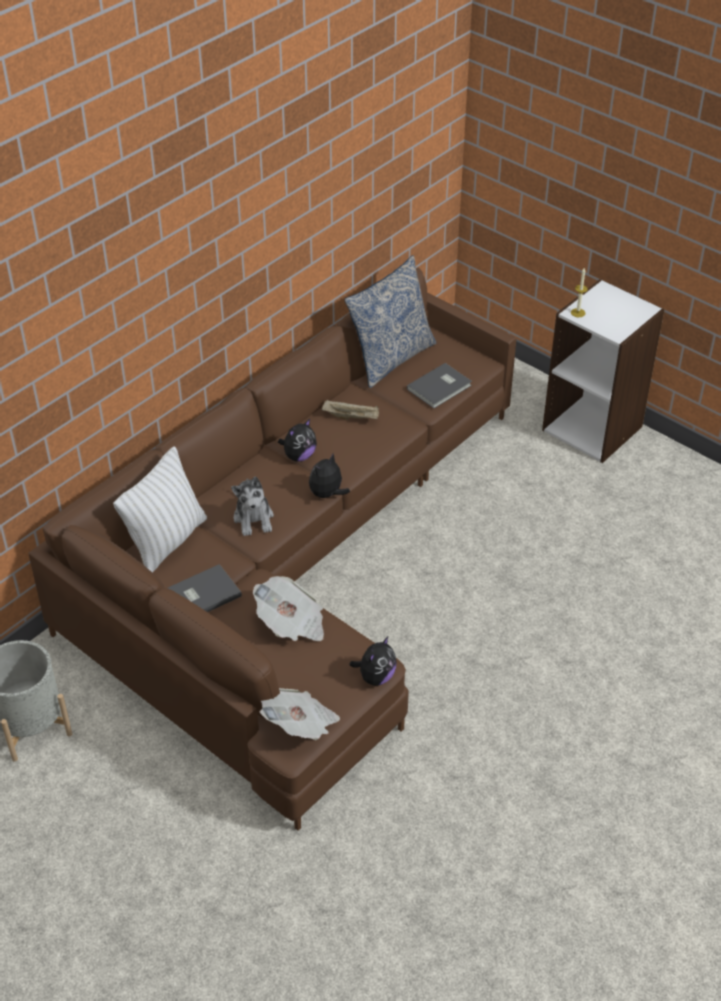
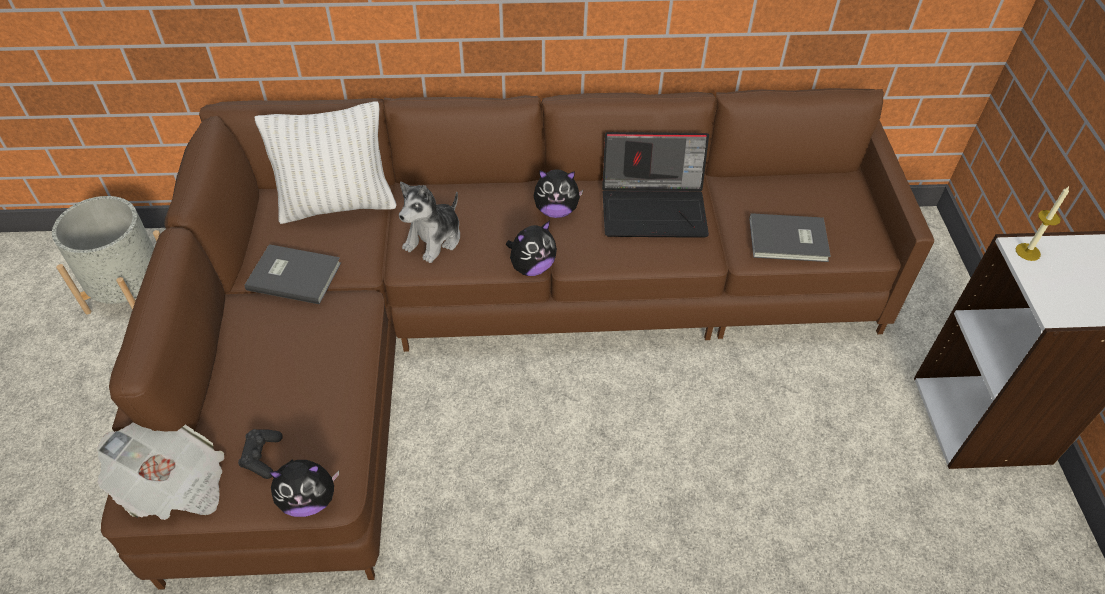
camera: 45 degrees right, 5 degrees up
(291, 624) = (318, 369): newspaper -> none
(325, 679) = (262, 457): none -> black game controller
(327, 494) = (531, 267): plush toy -> plush toy turned 150 degrees clockwise
(352, 417) = (655, 208): beige tray -> laptop
(390, 358) = (773, 177): pillow -> none

